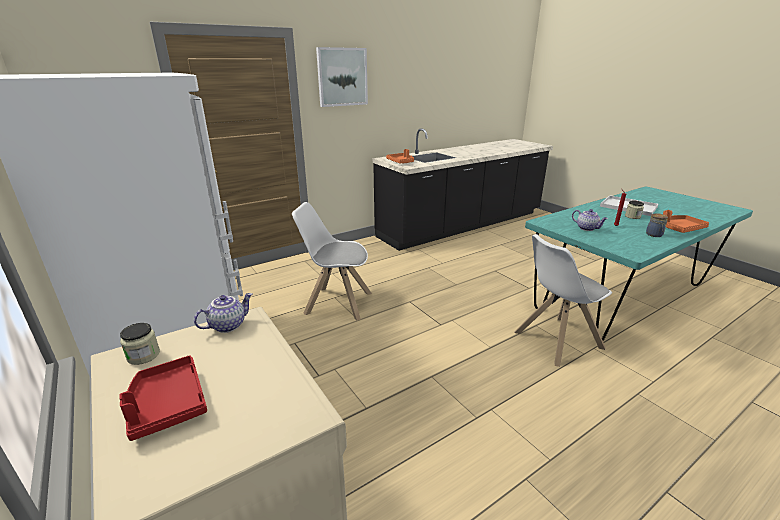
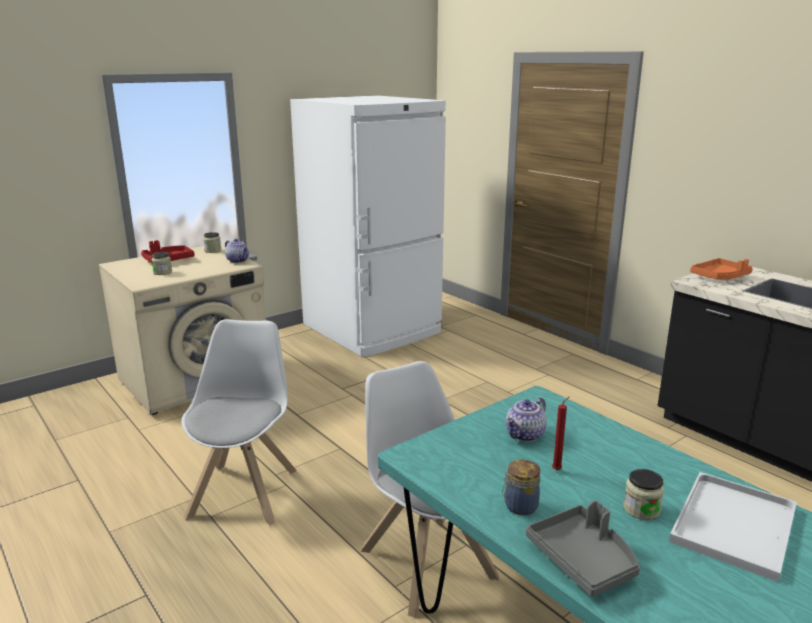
camera: 85 degrees right, 5 degrees down
(247, 399) = (162, 272): none -> jar
(336, 303) = (474, 384): chair -> chair (245, 490)
(342, 77) = (701, 121): picture -> none
(679, 228) = (583, 560): orange tray -> grey tray

